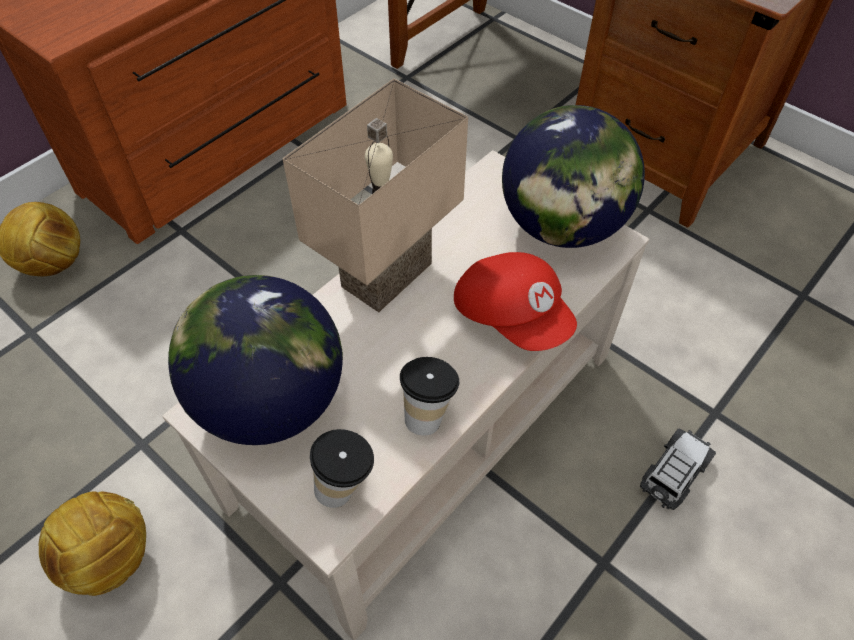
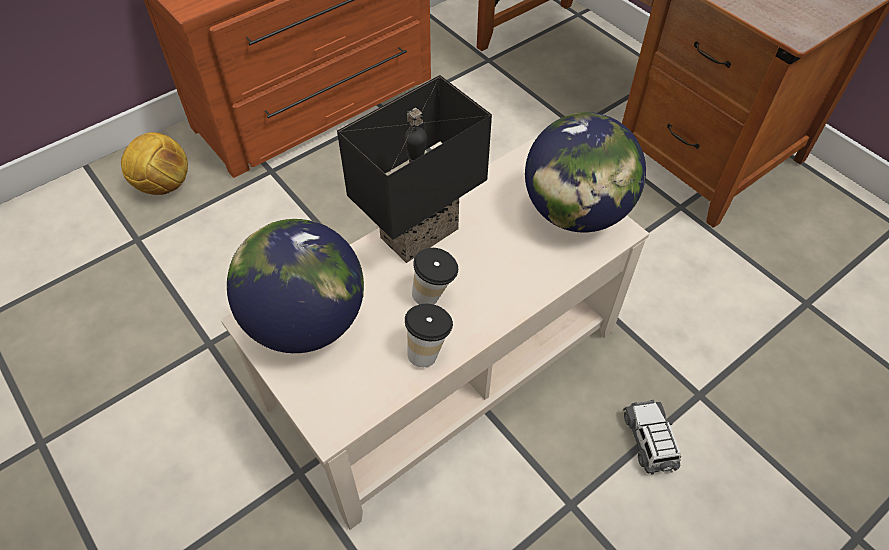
camera: 10 degrees right, 0 degrees up
(110, 557) = (169, 430): football -> none
(346, 487) = (351, 398): cup -> cup (434, 295)
(389, 278) = (421, 236): beige table lamp -> black table lamp
(512, 315) = (516, 281): red cap -> none
(673, 474) = (649, 441): toy car -> toy car turned 60 degrees counterclockwise

